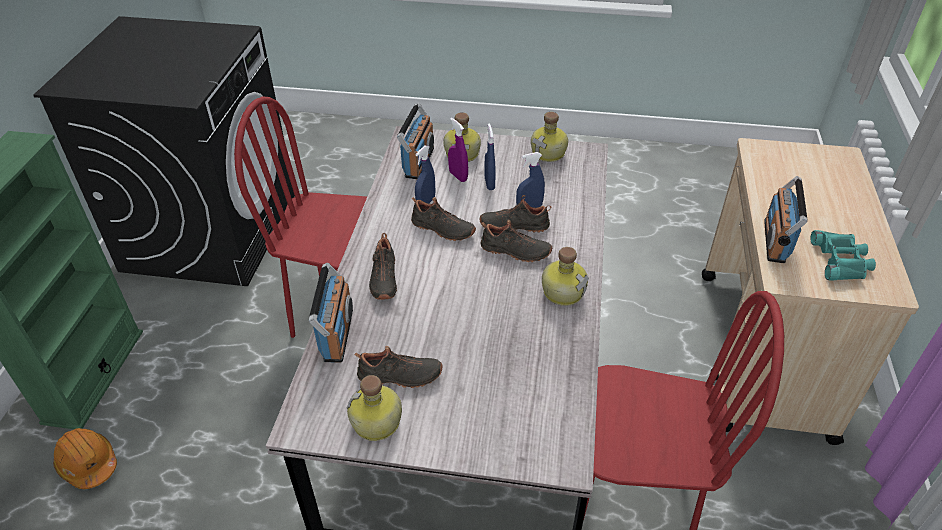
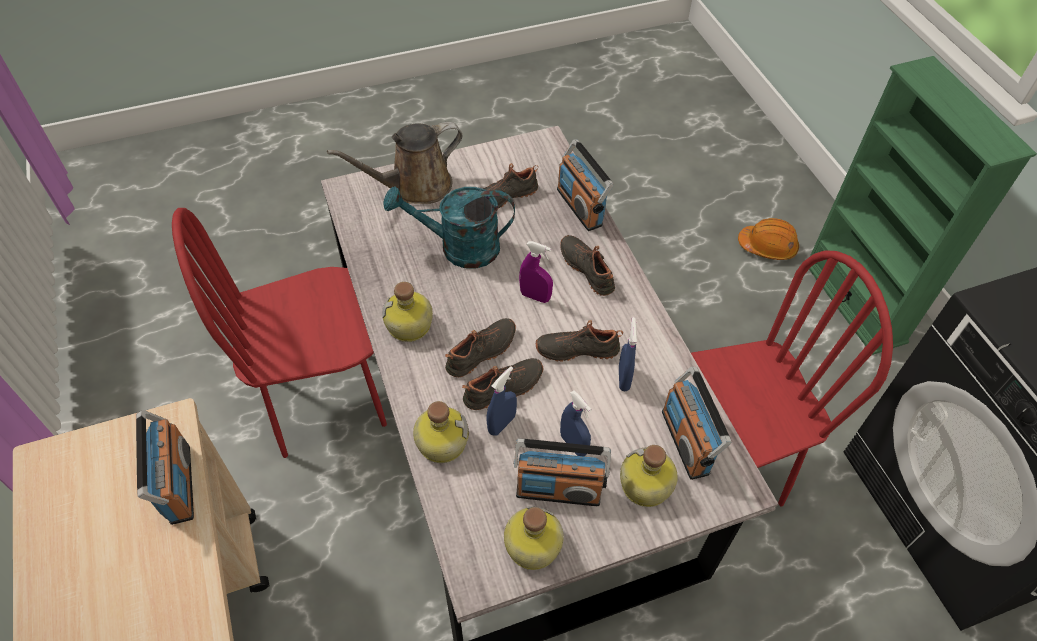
camera: 150 degrees right, 10 degrees up
(377, 423) = (495, 162): bottle -> bottle (441, 441)
(458, 176) = (619, 439): purple spray bottle -> purple spray bottle (535, 296)
(481, 341) = (458, 248): none -> turquoise watering can
(485, 430) = (415, 186): none -> brown watering can
(515, 252) = (482, 353): black shoe -> black shoe turned 150 degrees clockwise
(516, 168) = (558, 490): none -> radio
(841, 261) = (95, 485): turquoise binoculars -> none

